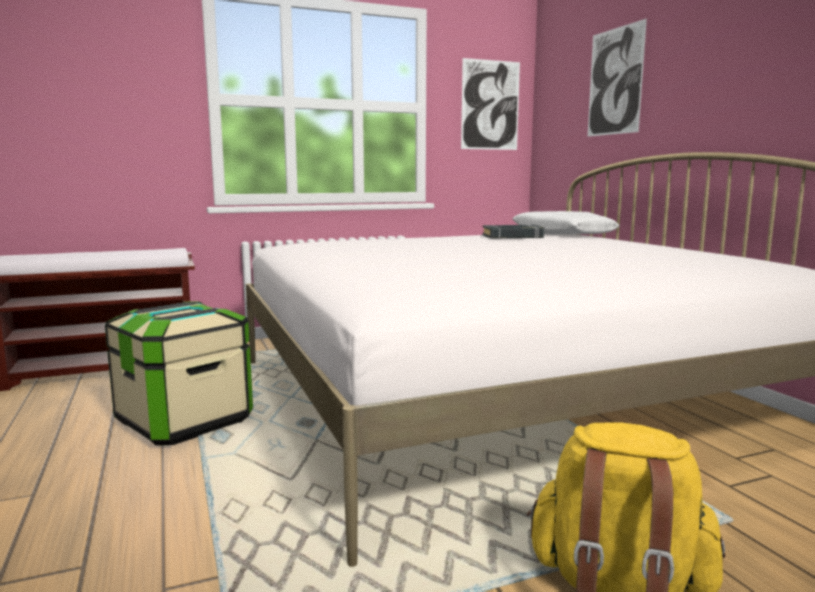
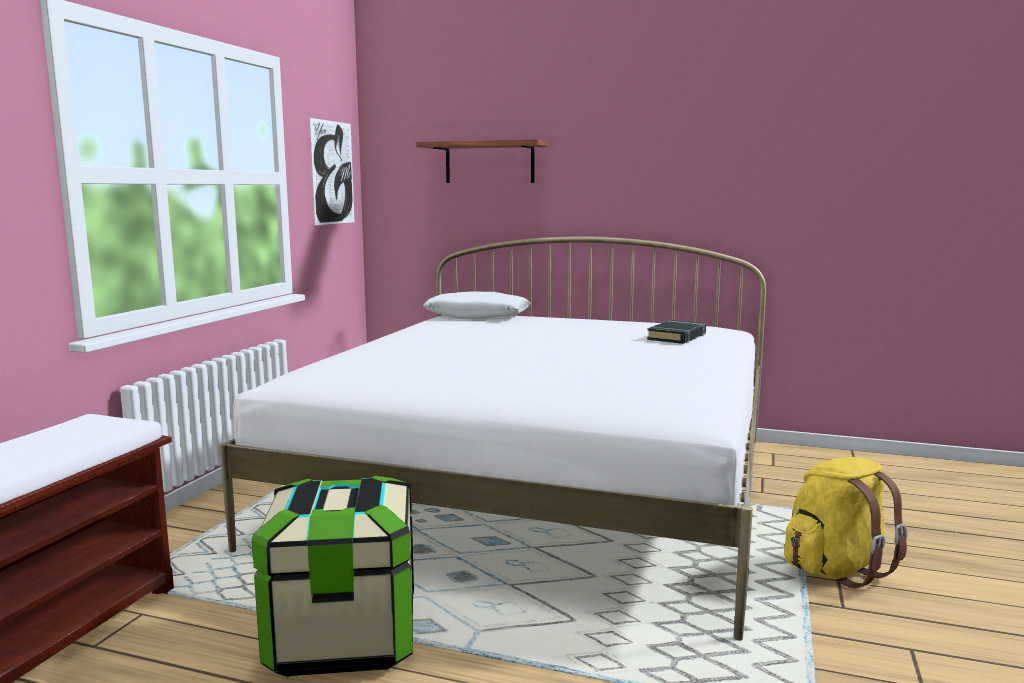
camera: 50 degrees left, 0 degrees up
(512, 236) = (467, 327): black book -> black book (677, 337)
(615, 81) = (489, 162): picture -> shelf

